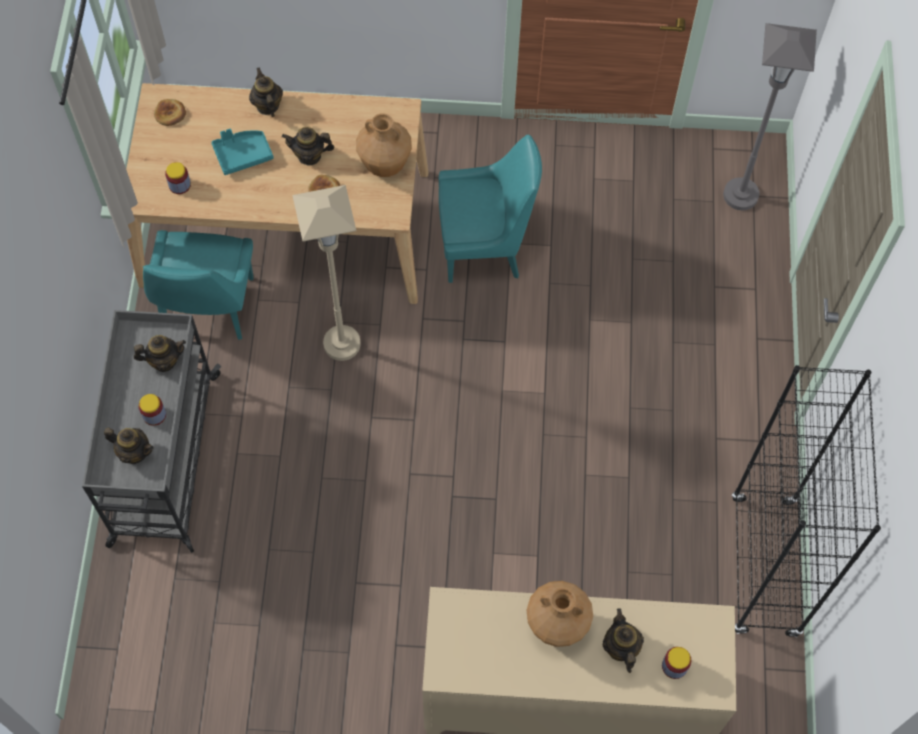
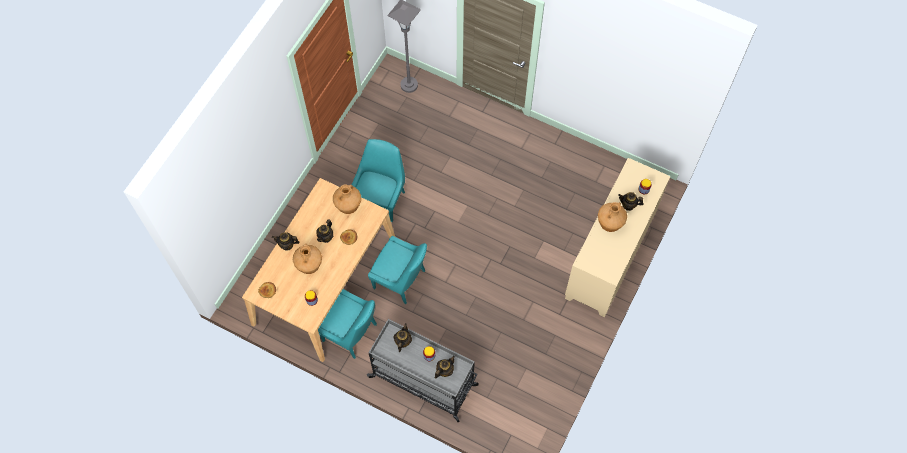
camera: 65 degrees left, 0 degrees up
(242, 155) = (309, 266): turquoise tray -> brown vase
(341, 344) = (401, 280): beige floor lamp -> turquoise chair
(764, 566) = (586, 157): black bookcase -> none

